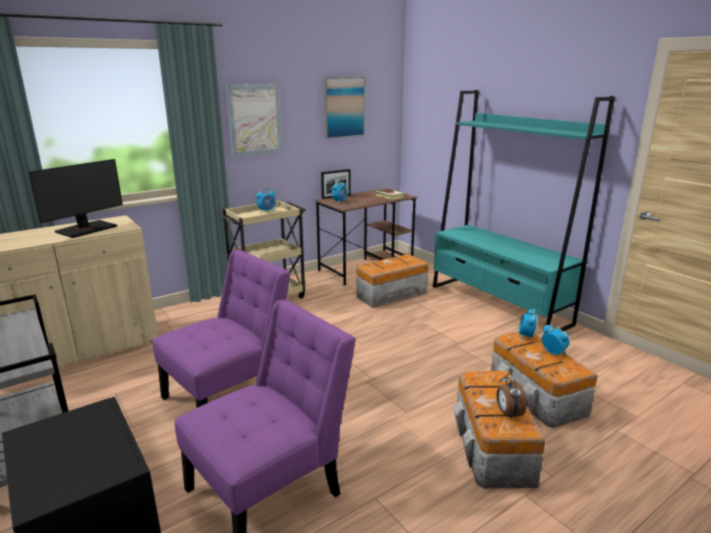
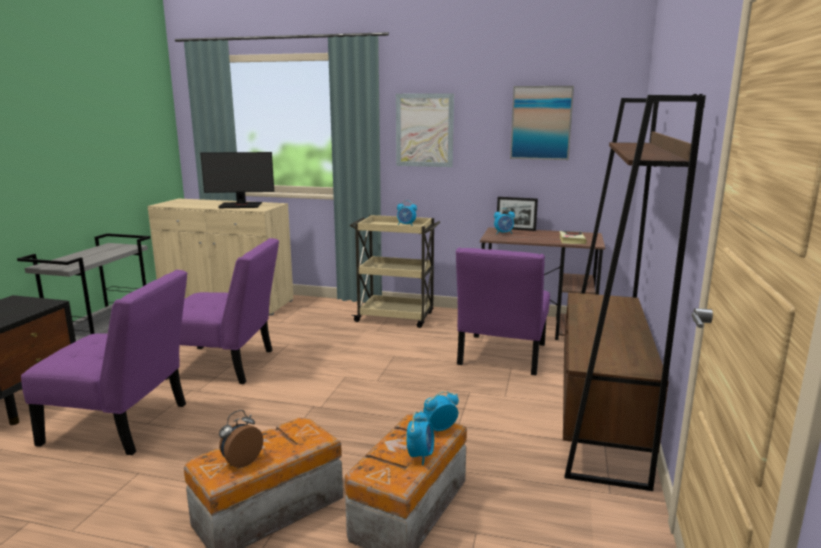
camera: 50 degrees right, 5 degrees down
(390, 295) = (501, 357): storage box -> purple chair
(498, 305) = (600, 419): turquoise bookcase -> brown bookcase

